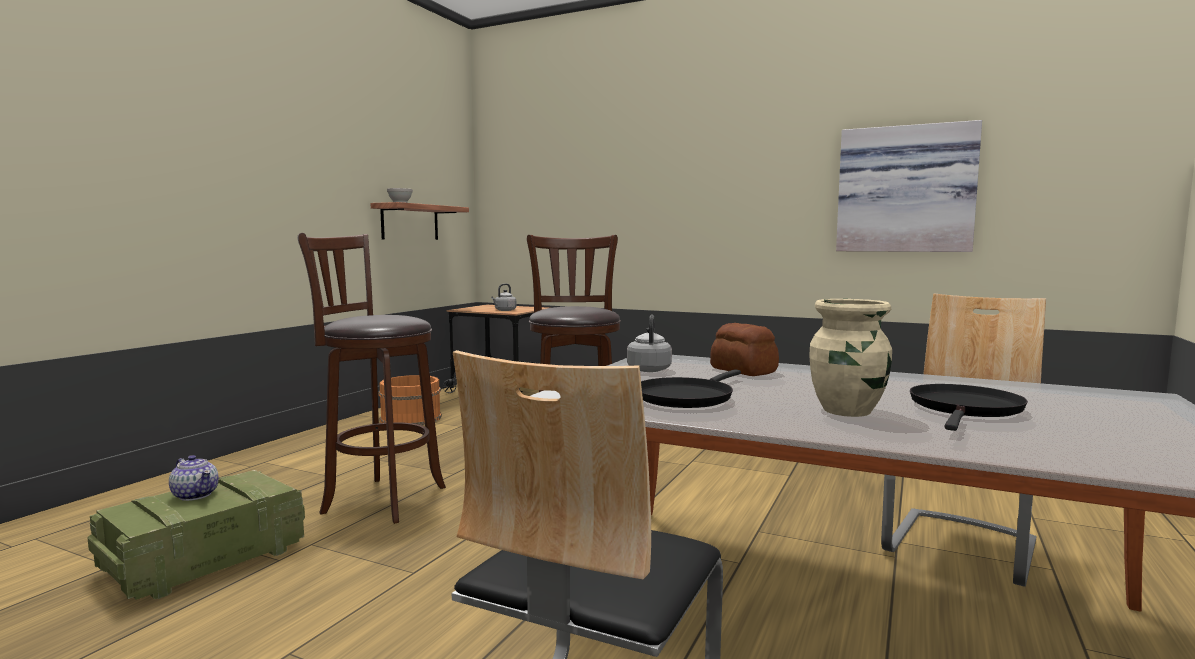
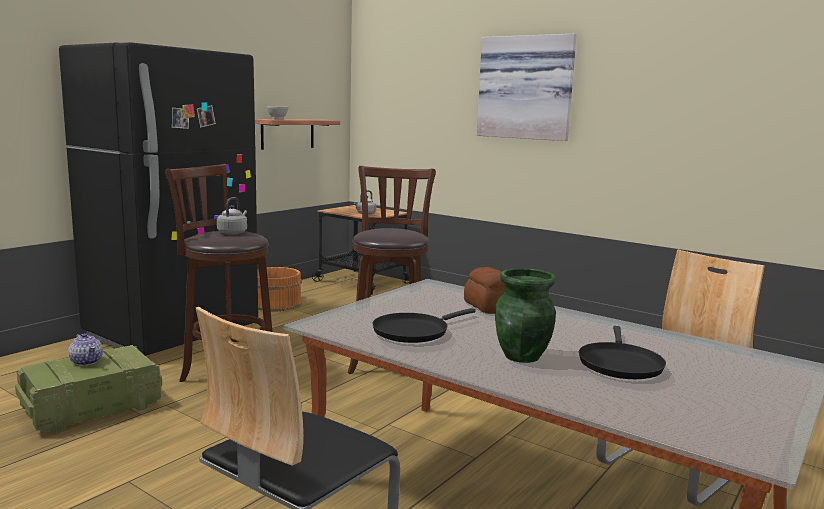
camera: 10 degrees right, 5 degrees up
(291, 458) = (173, 332): none -> black fridge
(649, 369) = (414, 299): grey kettle -> grey kettle (233, 233)
(848, 411) = (522, 356): beige vase -> green vase
(905, 189) = (727, 129): picture -> picture (526, 88)
(965, 409) = (619, 363): black frying pan -> black frying pan turned 150 degrees clockwise

